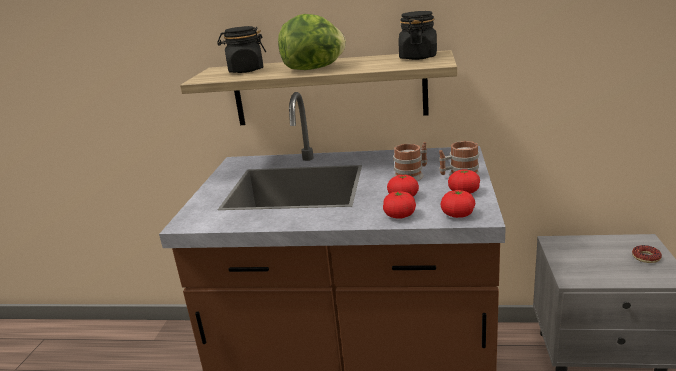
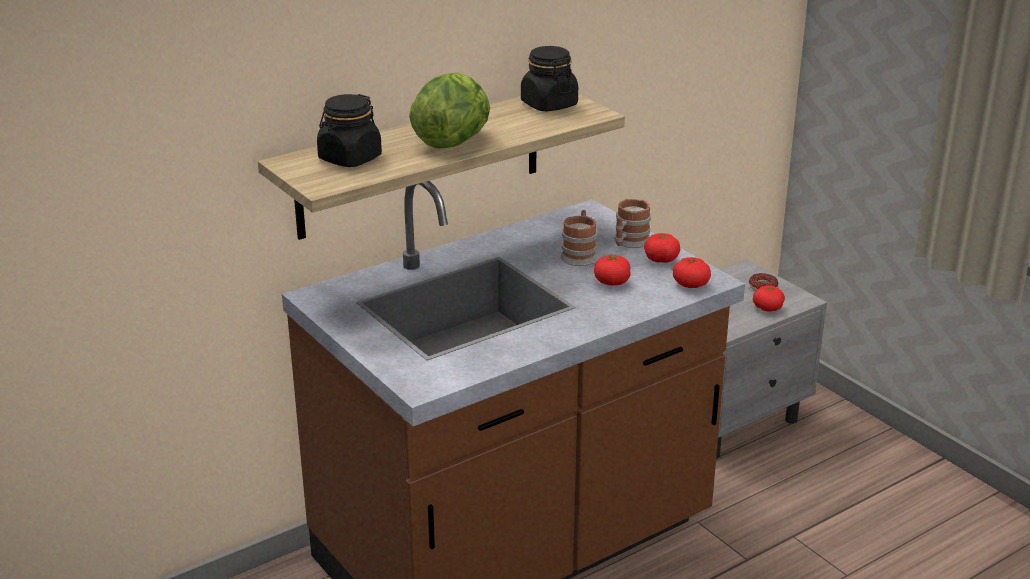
camera: 45 degrees left, 5 degrees up
(399, 215) = (640, 302): tomato -> tomato (767, 308)

